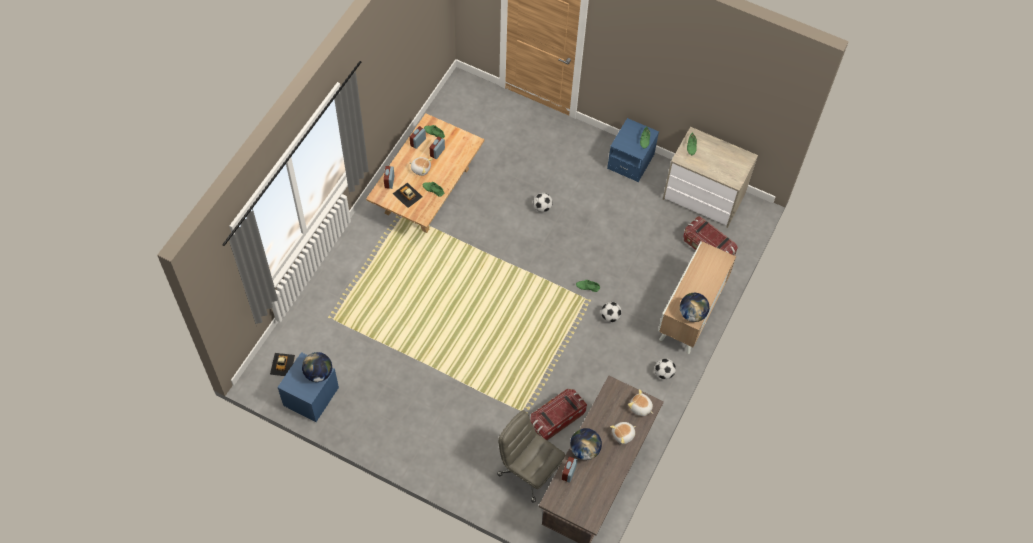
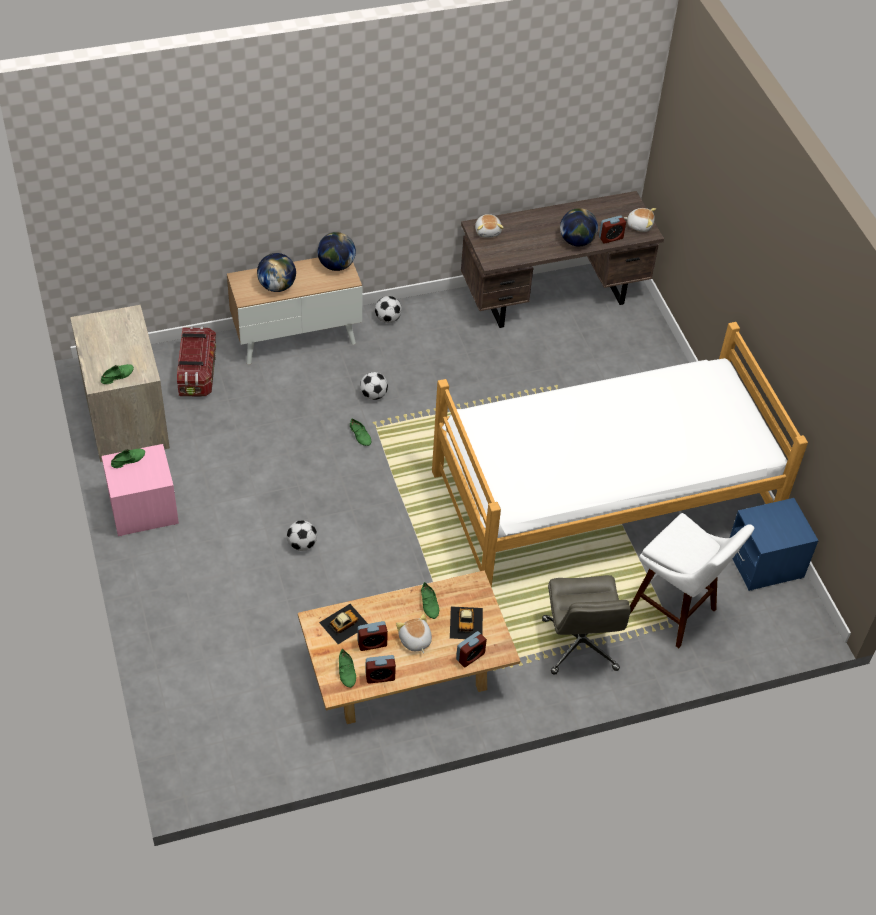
camera: 135 degrees left, 10 degrees down
(282, 364) = (769, 619): toy car -> toy car (343, 623)
(318, 373) = (760, 518): globe -> globe (277, 286)
(332, 326) = (676, 613): none -> white stool
(427, 360) = (603, 501): none -> bed
(529, 471) = (606, 346): grey office chair -> grey office chair (580, 645)
(556, 420) = (533, 361): storage box -> none
(623, 435) = (529, 226): plush toy -> plush toy (639, 225)
(630, 161) = (143, 510): blue nightstand -> pink nightstand

